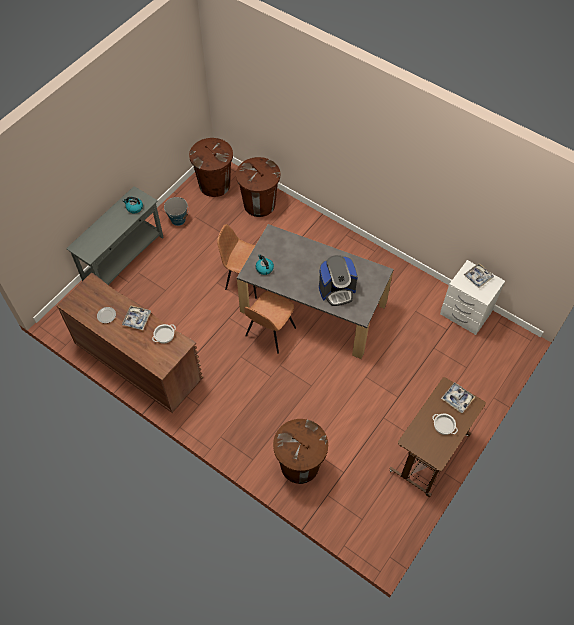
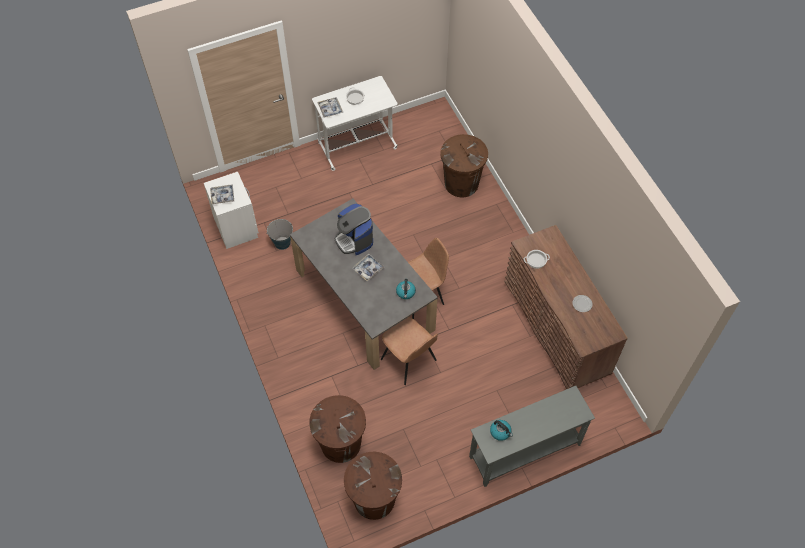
camera: 150 degrees left, 0 degrees up
(137, 319) = (555, 287): tray -> tray (368, 269)
(178, 219) = (441, 471): bucket -> bucket (282, 243)
(337, 290) = (354, 239): coffee machine -> coffee machine turned 135 degrees counterclockwise
(429, 453) = (357, 145): brown desk -> white desk

